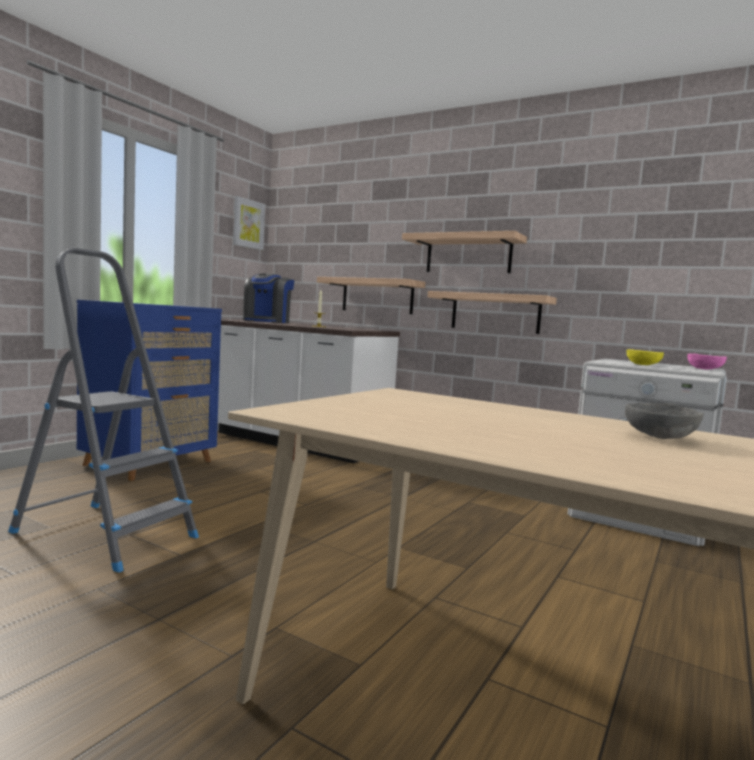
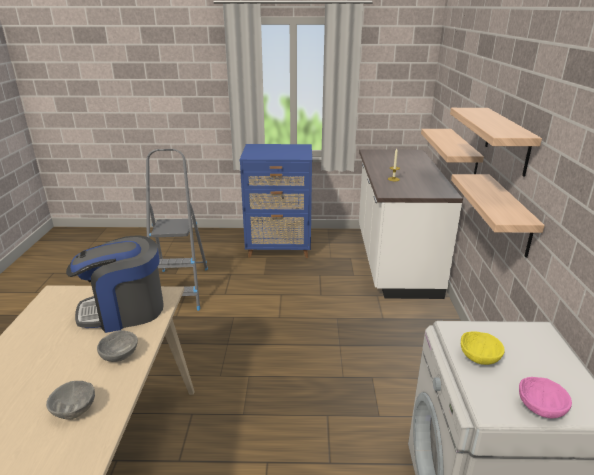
camera: 60 degrees right, 20 degrees up
(248, 224) = (409, 66): picture -> none
(267, 321) = (404, 155): coffee machine -> coffee machine (124, 311)
(538, 415) = (120, 355): none -> grey bowl

